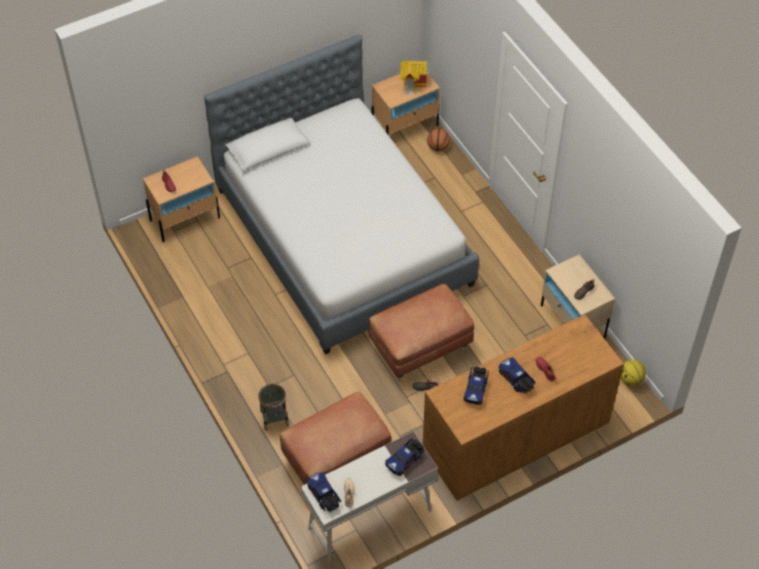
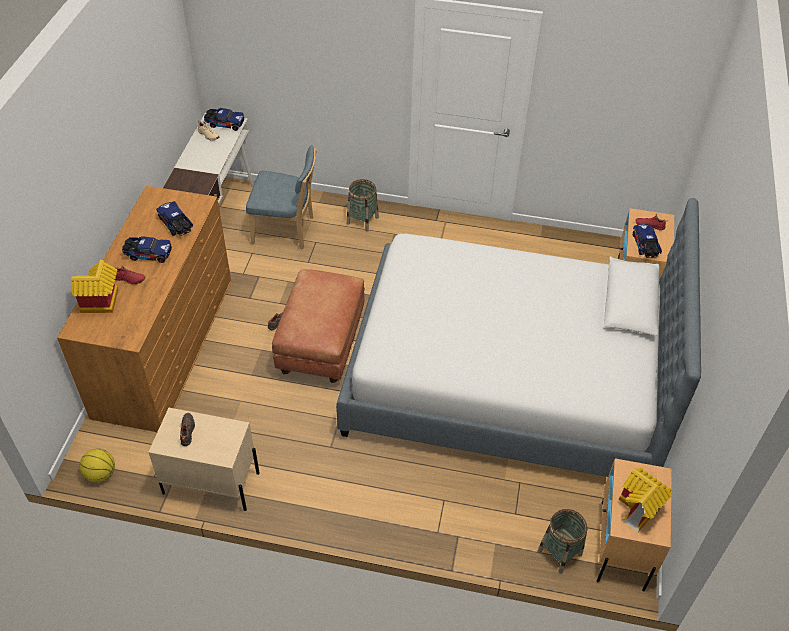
camera: 130 degrees right, 5 degrees down
(336, 458) = (286, 231): brown ottoman -> blue chair
(405, 460) = (192, 176): toy truck -> toy truck (645, 246)
(438, 147) = (559, 553): basketball -> basket
(578, 365) = (101, 304): none -> toy house

